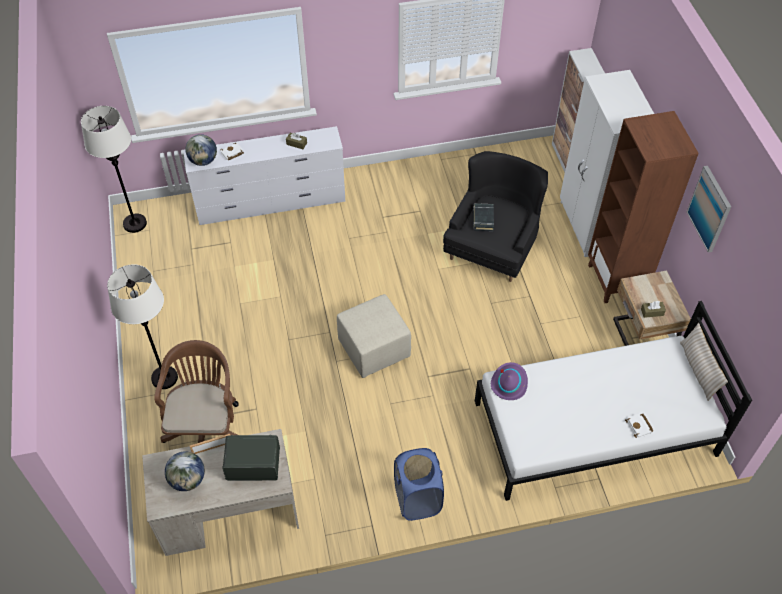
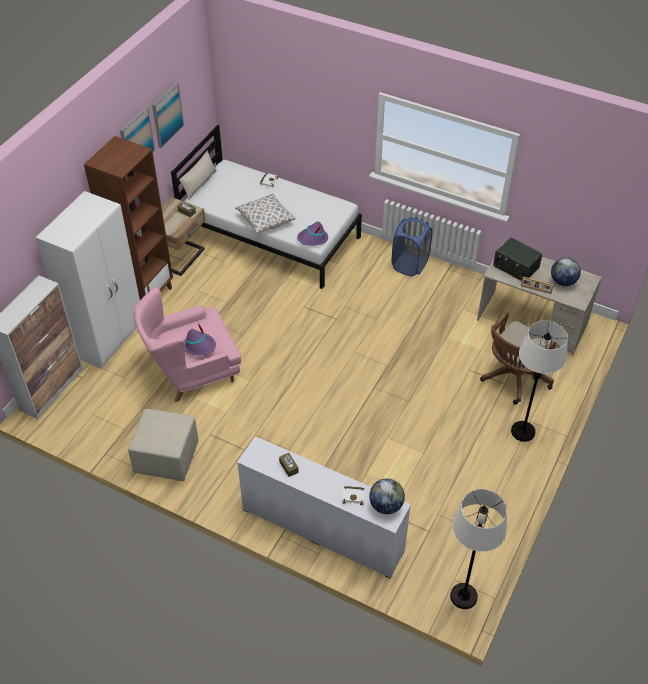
camera: 140 degrees left, 5 degrees down
(374, 348) = (353, 357): beige ottoman -> beige ottoman (166, 458)
(483, 219) = (199, 346): black book -> purple hat
(493, 246) = (191, 370): black armchair -> pink armchair
(579, 372) = (265, 220): none -> pillow
(737, 266) = (167, 115): none -> picture

